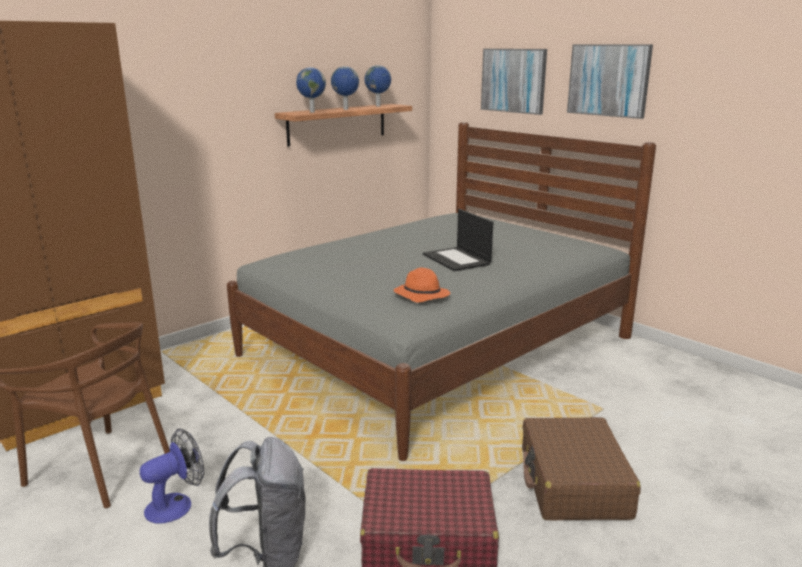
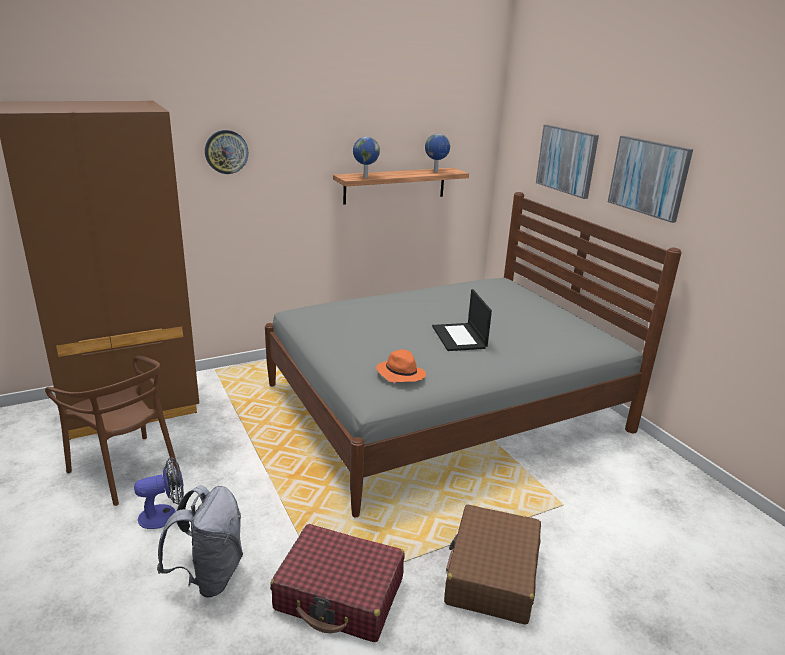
camera: 15 degrees right, 5 degrees up
(159, 87) = (226, 152): none -> wall clock
(345, 109) = (400, 174): globe -> none

